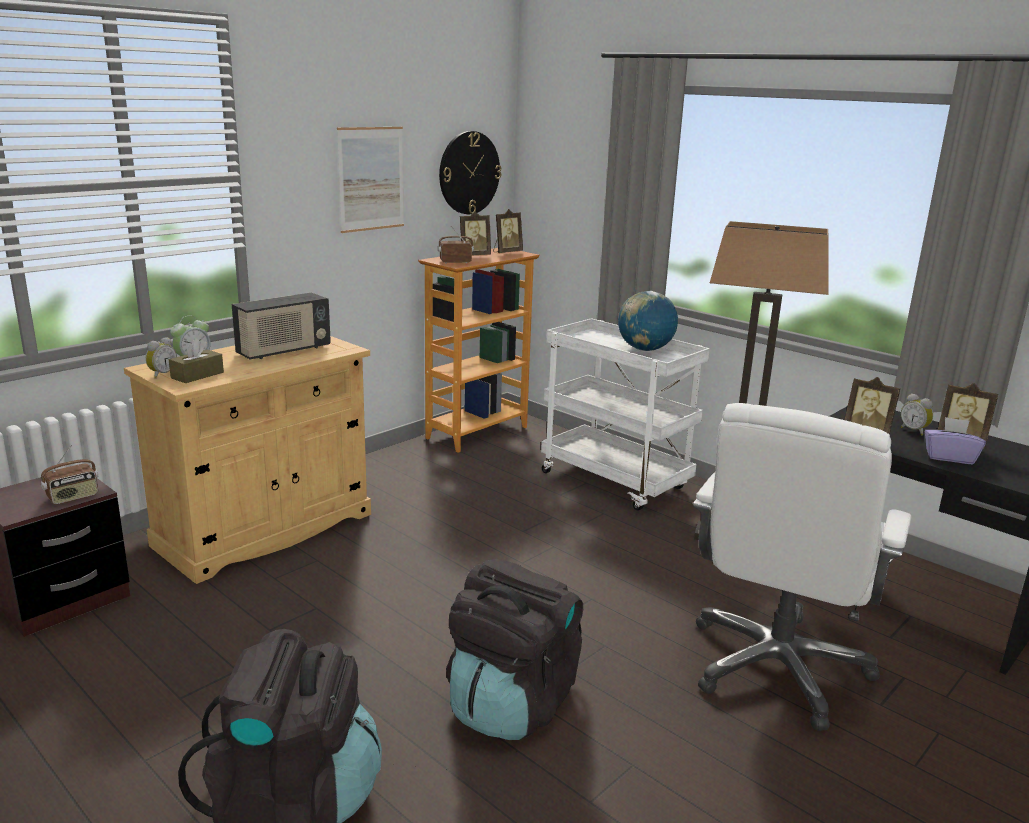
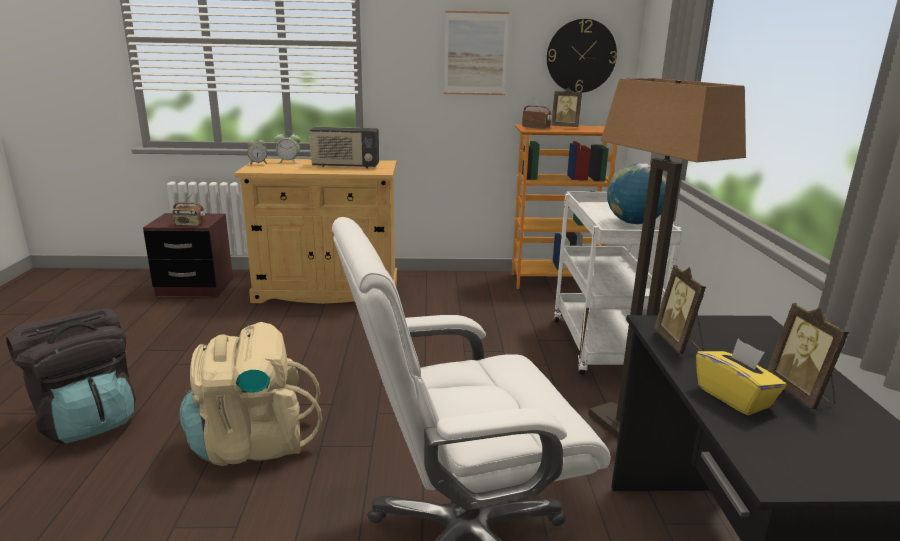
camera: 45 degrees right, 0 degrees up
(197, 375) = (271, 167): brown tissue box -> none
(506, 252) = (601, 128): picture frame -> none
(512, 703) = (253, 443): black backpack -> beige backpack
(914, 431) = (763, 360): alarm clock -> none
(949, 457) = (734, 397): purple tissue box -> yellow tissue box

